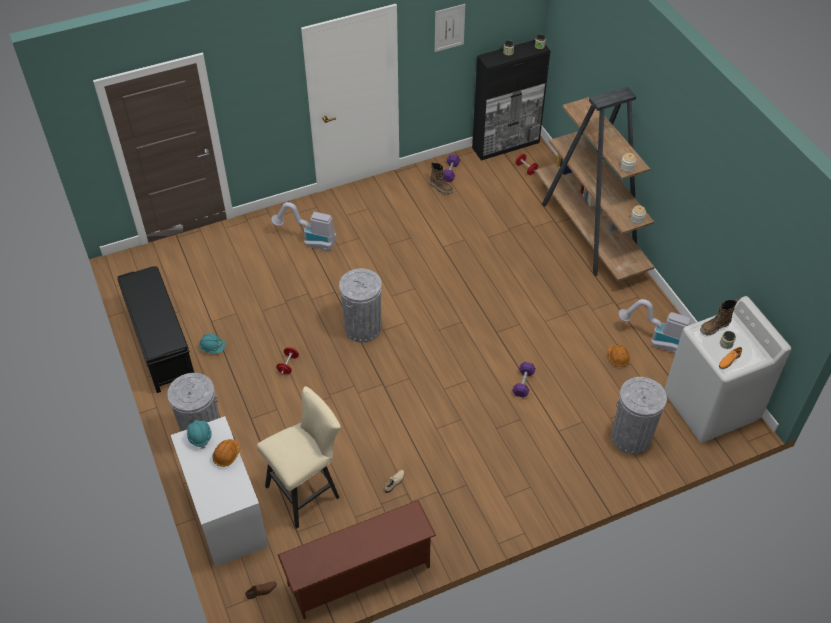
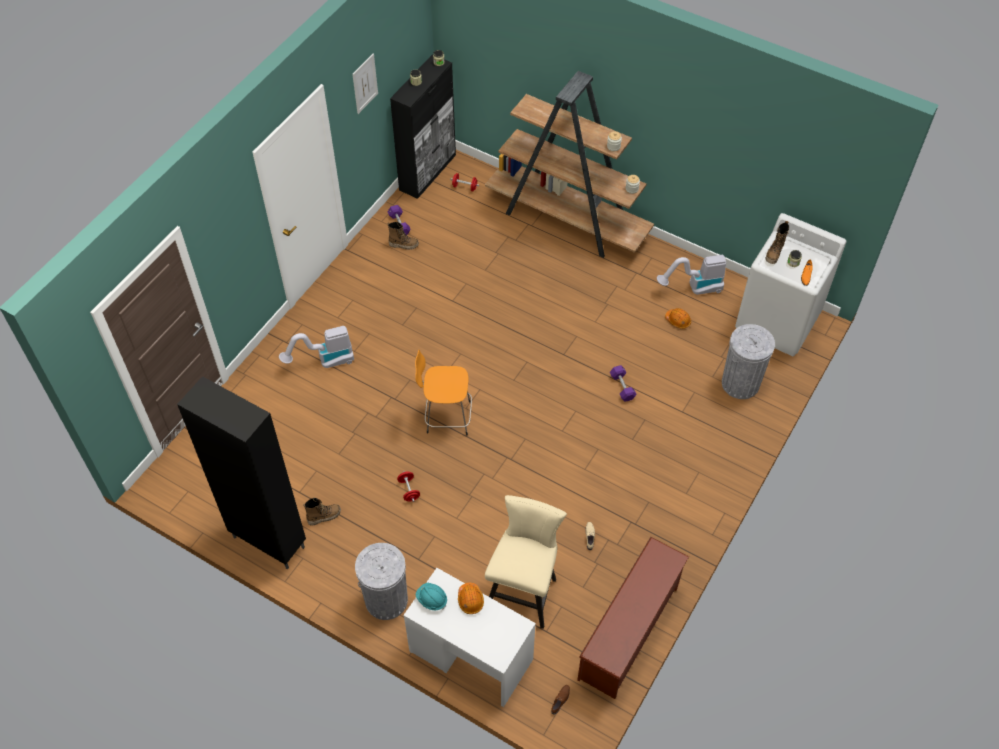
camera: 35 degrees left, 5 degrees up
(160, 343) = (268, 541): black bench -> black cabinet
(213, 348) = (324, 516): turquoise hard hat -> boot
(363, 328) = (446, 417): grey trash can -> orange stool

